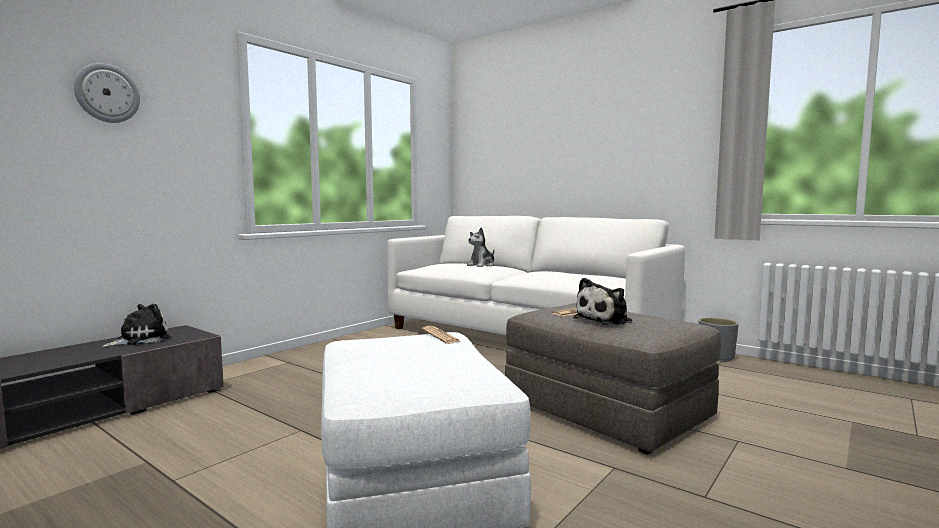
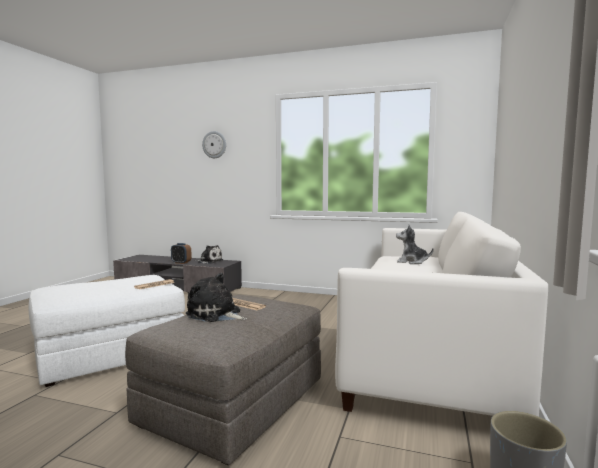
camera: 70 degrees right, 0 degrees up
(94, 356) = (181, 263): none -> alarm clock

